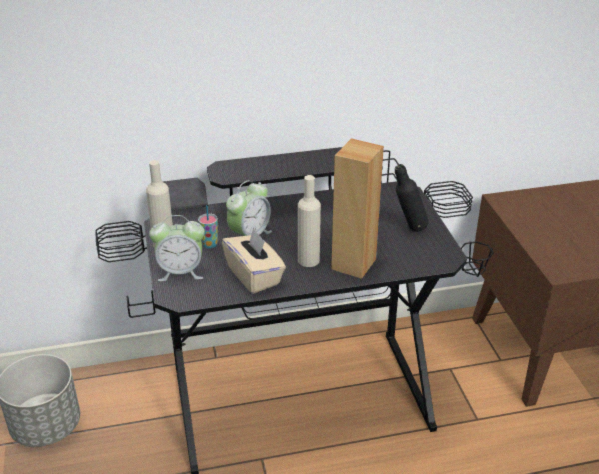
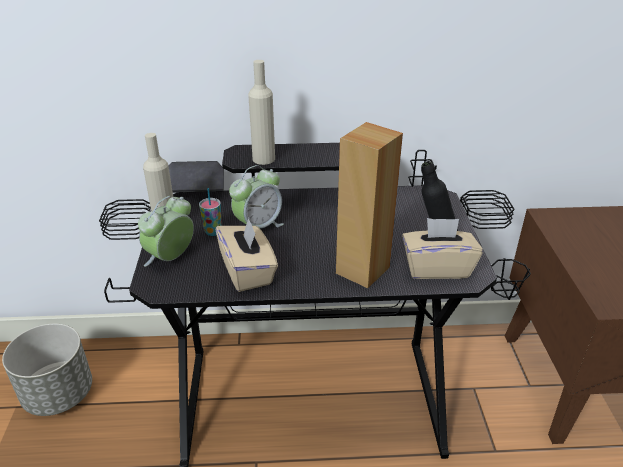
camera: 10 degrees right, 0 degrees up
(181, 272) = (171, 258): alarm clock -> alarm clock turned 120 degrees clockwise
(308, 260) = (313, 260): beige bottle -> beige bottle (263, 159)
(416, 255) = (437, 268): none -> beige tissue box

